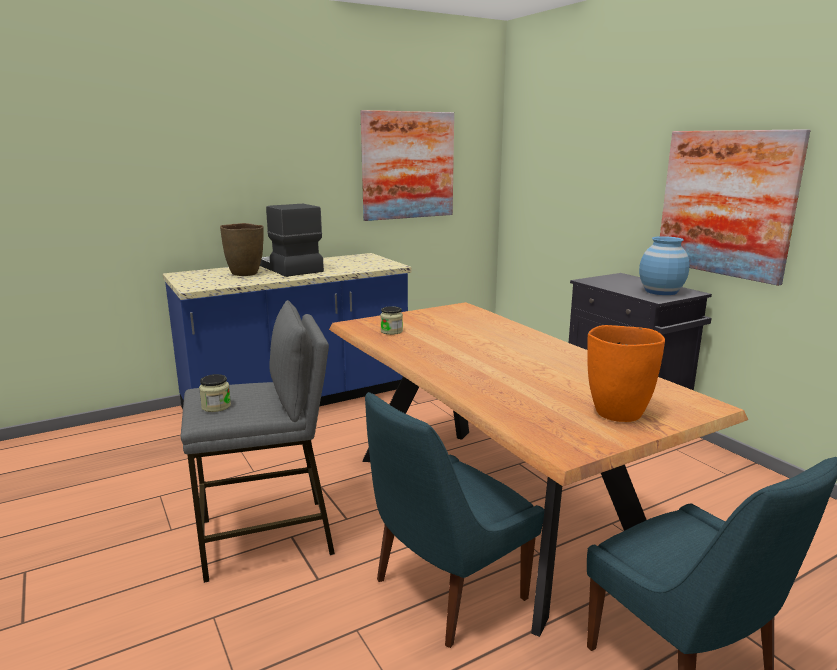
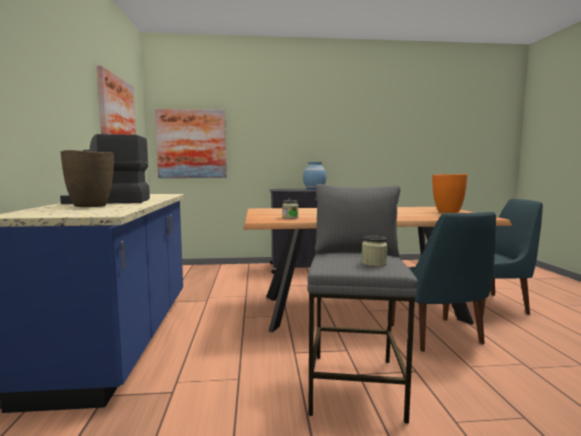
camera: 65 degrees left, 10 degrees down
(726, 203) = (325, 145): picture -> picture (191, 144)

